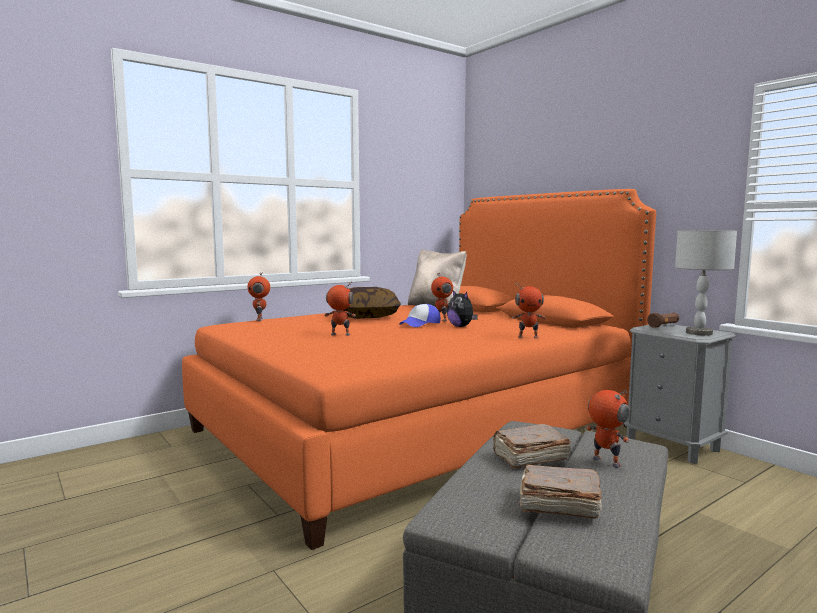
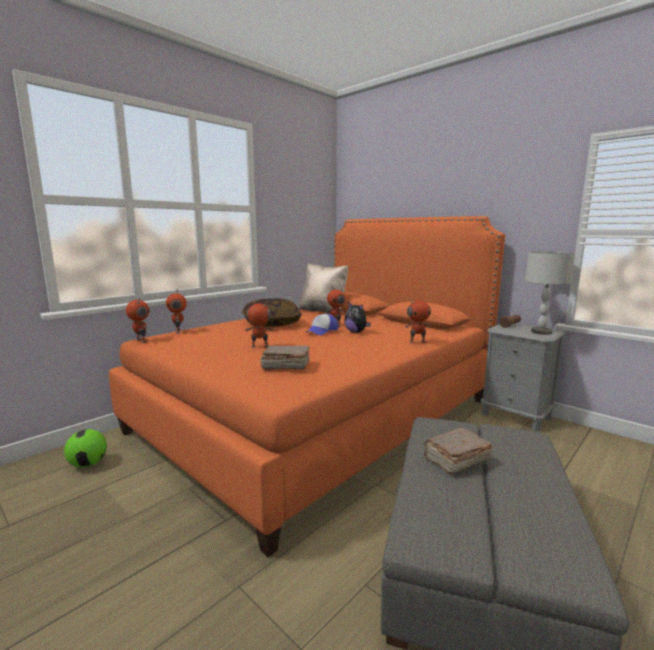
camera: 10 degrees left, 5 degrees up
(151, 455) = (88, 464): none -> football
(558, 505) = (507, 515): brown book -> brown book (285, 366)
(605, 462) = (517, 459): toy robot -> toy robot (140, 341)

